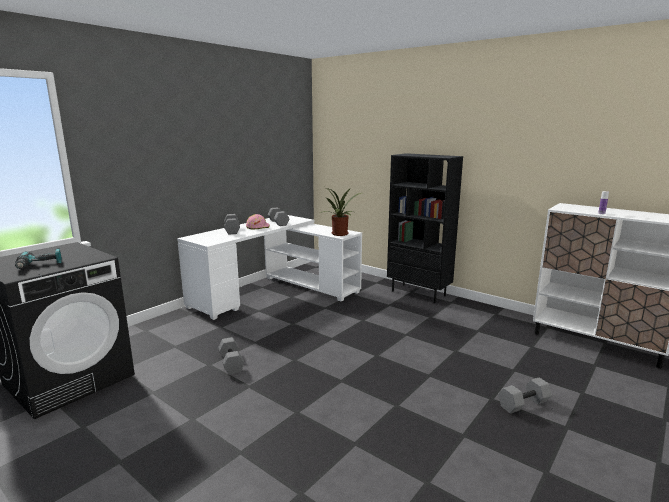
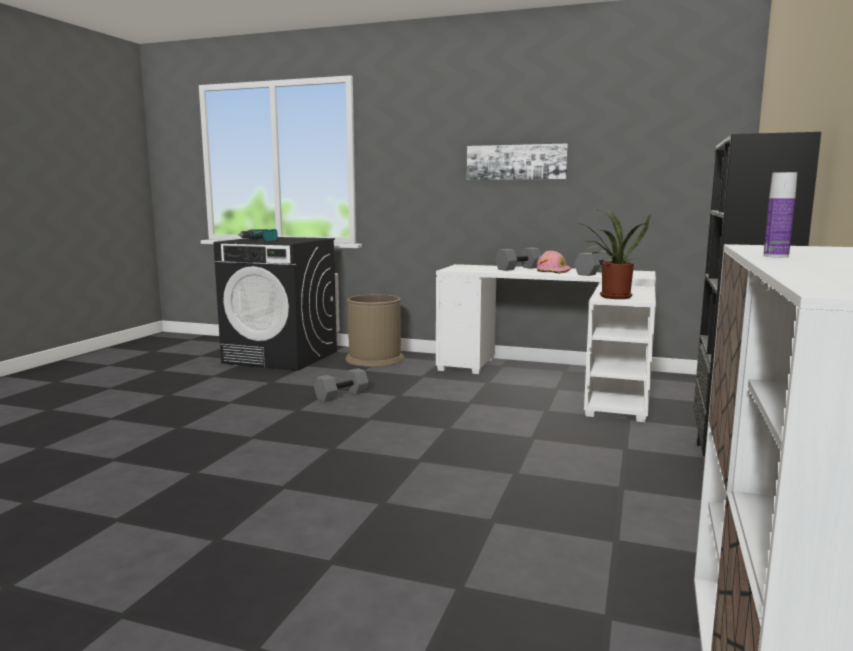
camera: 70 degrees right, 5 degrees down
(148, 336) = (375, 359): none -> brown trash can
(208, 155) = (516, 162): none -> picture
(523, 403) = (326, 597): grey dumbbell -> none

